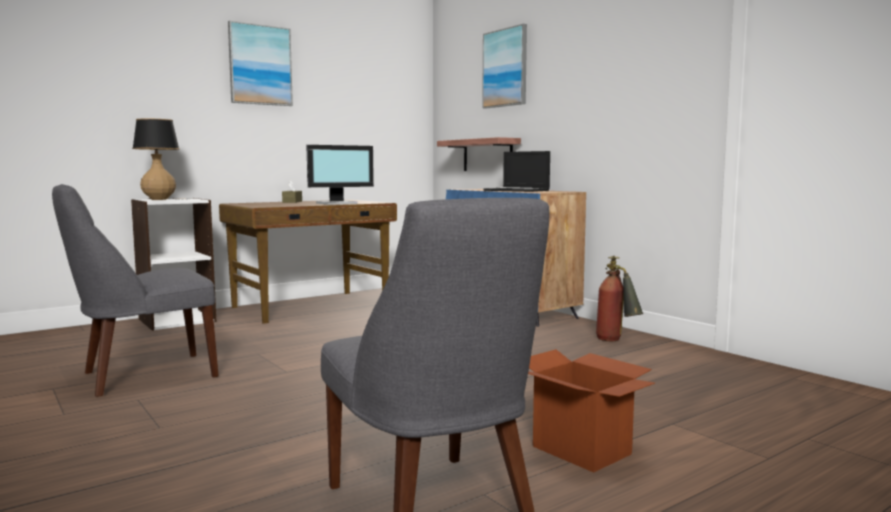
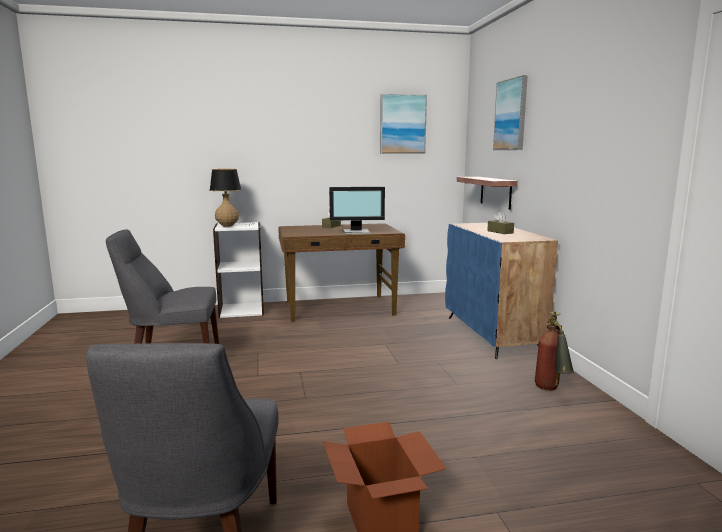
camera: 25 degrees right, 5 degrees up
(260, 65) = (312, 119): picture -> picture (402, 124)
(517, 190) = (500, 232): laptop -> brown tissue box

